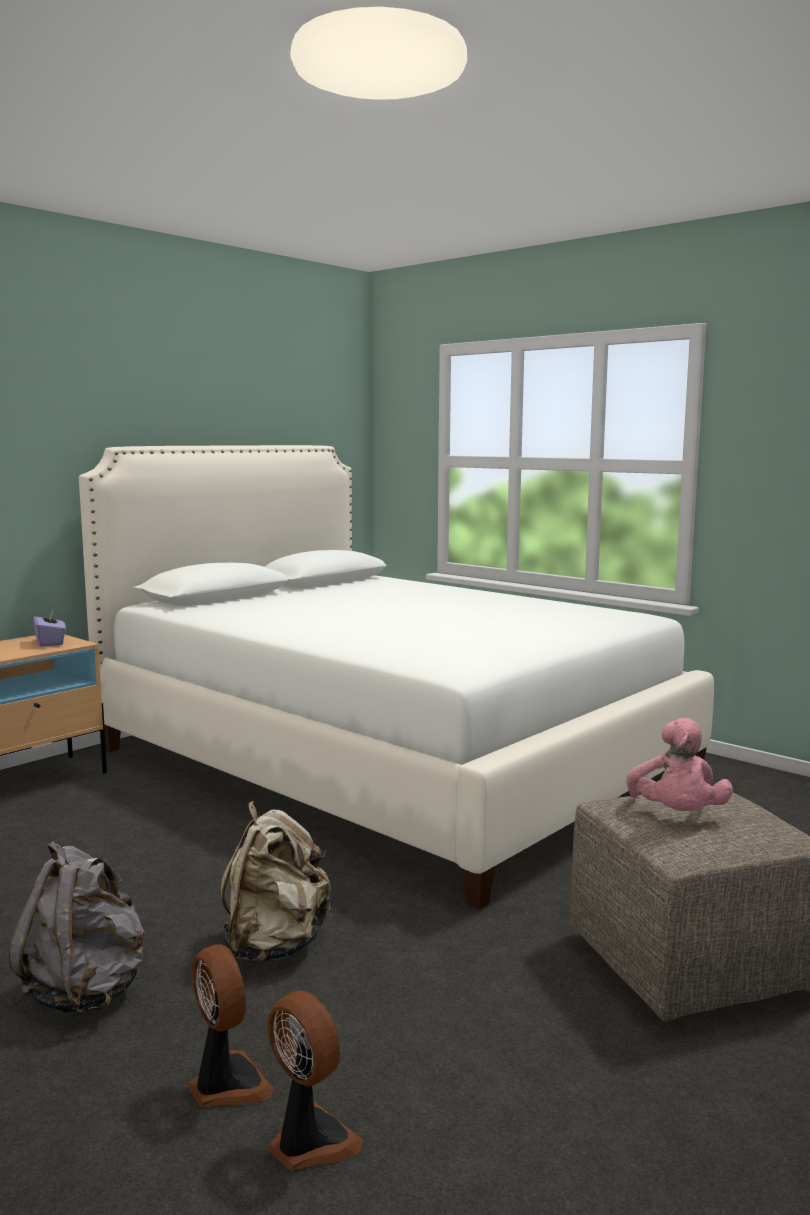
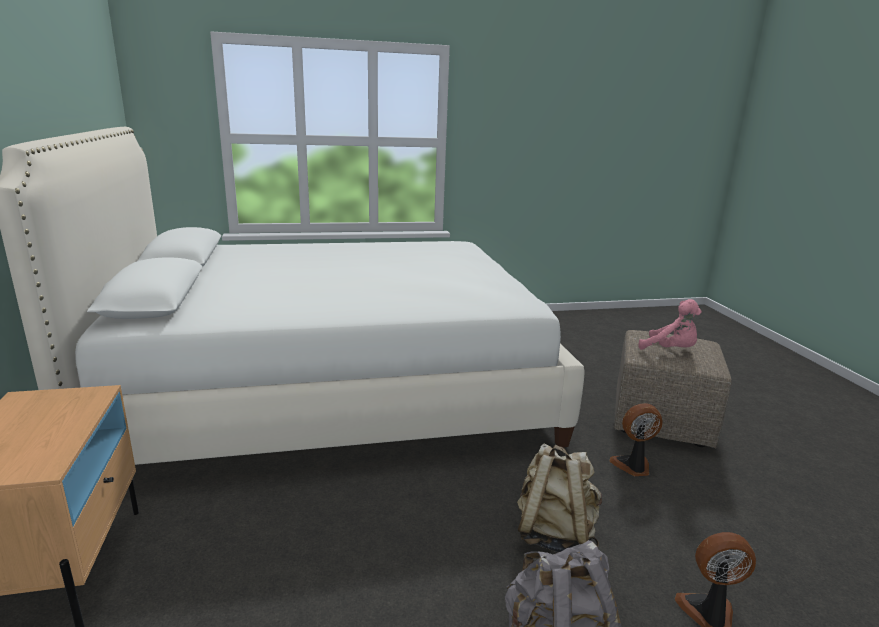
camera: 55 degrees left, 10 degrees up
(50, 642) = (58, 405): purple tissue box -> none
(308, 1142) = (773, 600): fan -> fan (633, 466)

